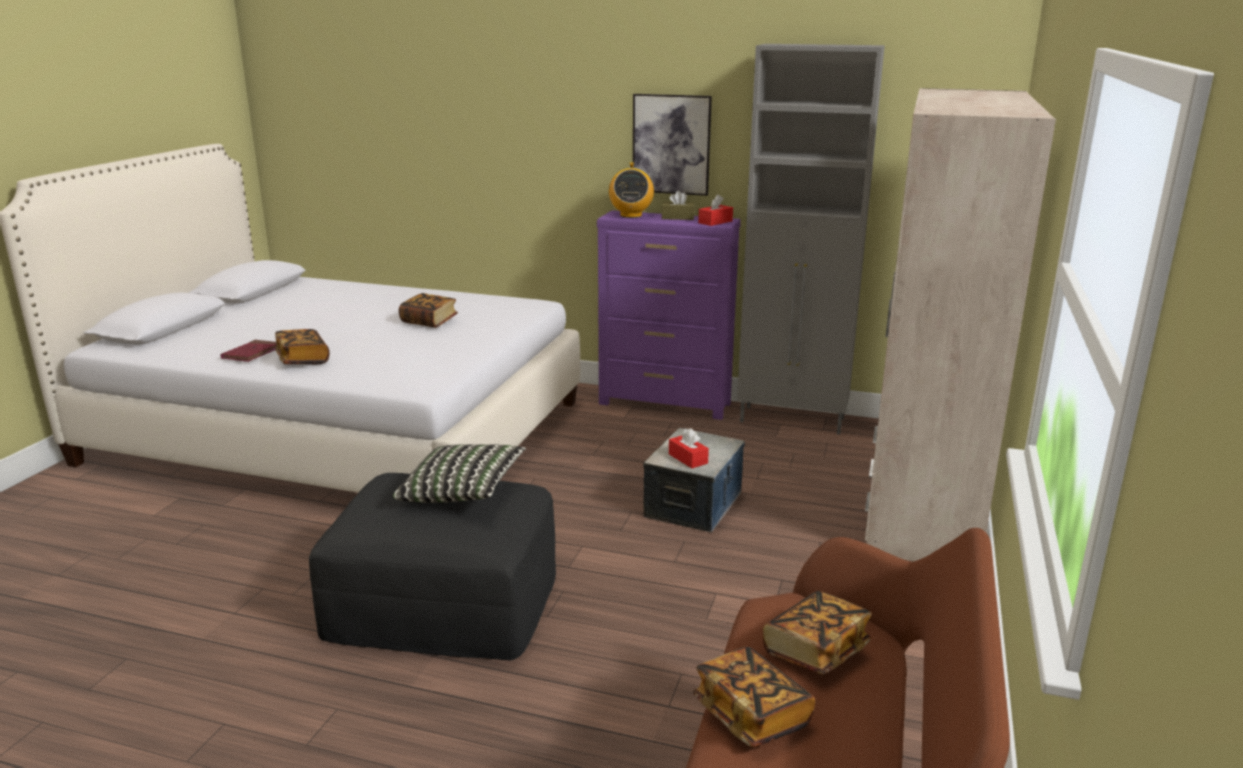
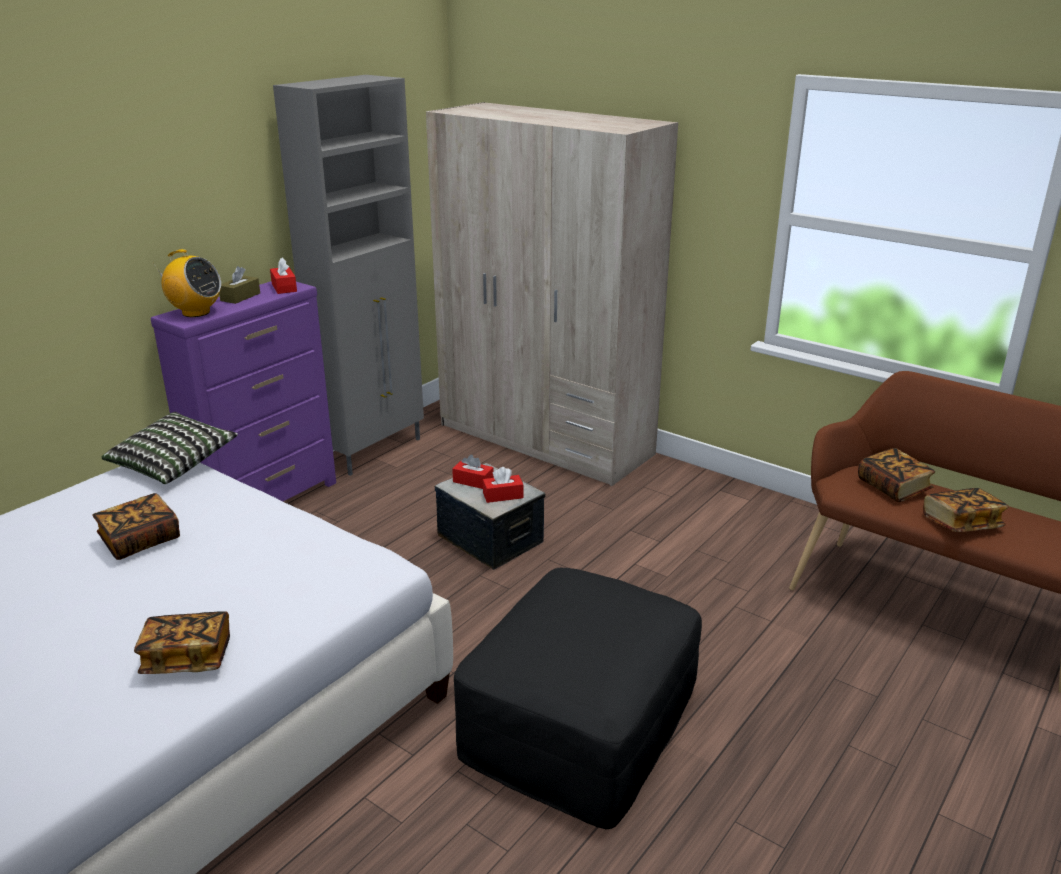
camera: 70 degrees left, 5 degrees up
(252, 353) = (102, 711): red book -> none
(462, 492) = (576, 605): pillow -> pillow (174, 464)
(671, 144) = (195, 217): picture -> none
(701, 441) = (473, 481): none -> red tissue box

